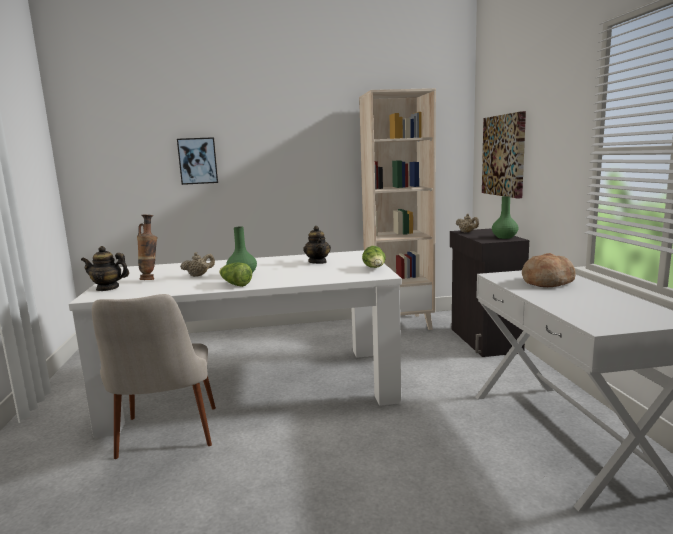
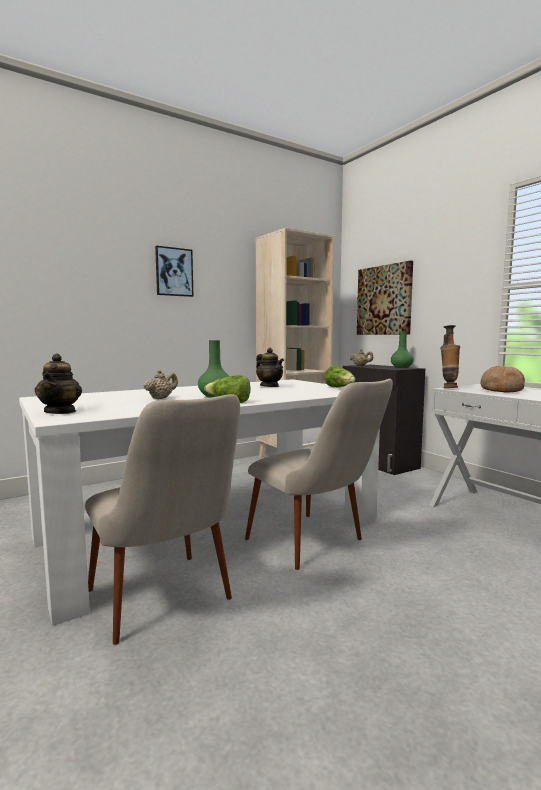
camera: 25 degrees left, 5 degrees down
(107, 288) = (60, 412): teapot -> teapot turned 75 degrees counterclockwise
(151, 279) = (104, 403): vase -> vase (448, 388)
(198, 161) = (90, 283): picture -> picture (174, 272)
(319, 417) = (317, 546): none -> beige chair

